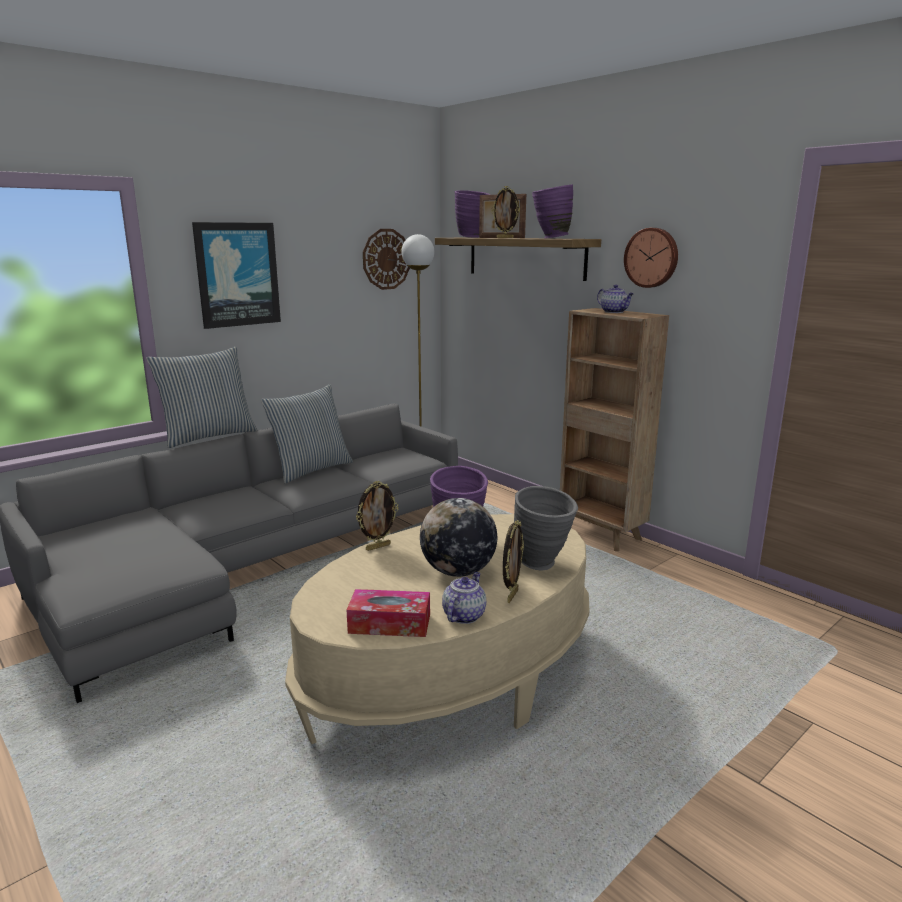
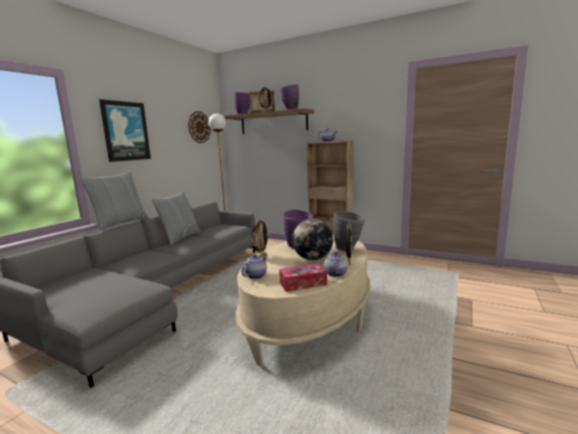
camera: 20 degrees left, 5 degrees down
(333, 587) = (255, 275): none -> teapot
(652, 257) = (341, 115): wall clock -> none

